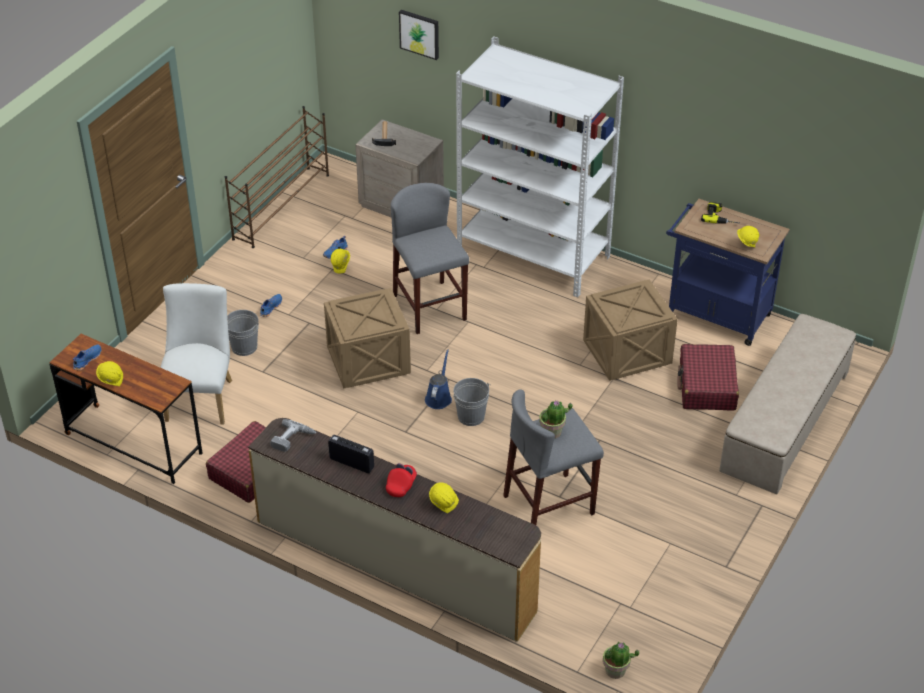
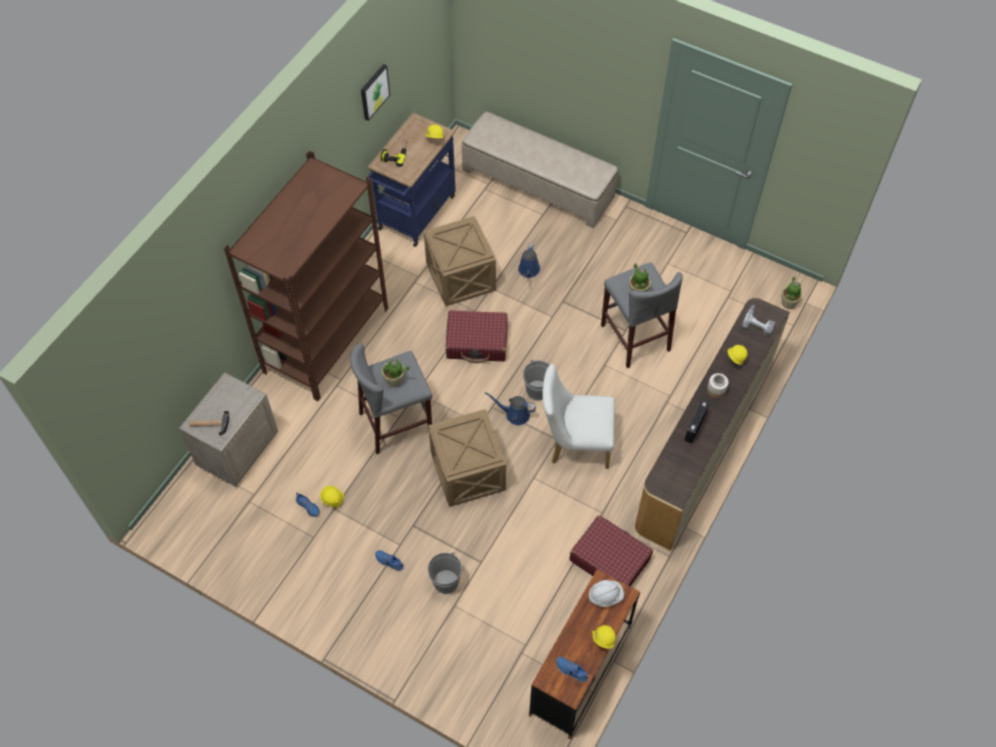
camera: 90 degrees left, 15 degrees up
(160, 386) = (605, 596): none -> white hard hat
(201, 396) = (515, 614): white chair -> white chair (575, 443)
(282, 206) = (226, 563): brown shoe rack -> none
(293, 440) = (671, 473): power drill -> power drill (759, 322)
(401, 485) = (716, 390): red cap -> jar
(420, 33) = (168, 329): picture -> picture (373, 91)
(428, 243) = (394, 380): none -> potted plant
(533, 254) = (326, 340): white bookcase -> brown bookcase
(642, 410) = (528, 271): none -> blue watering can
(707, 386) = (500, 227): red suitcase -> red suitcase (477, 342)

